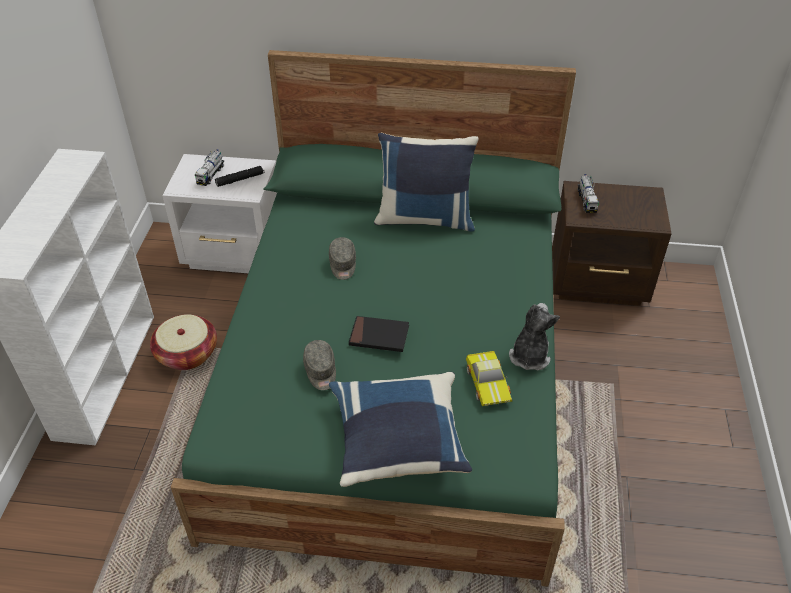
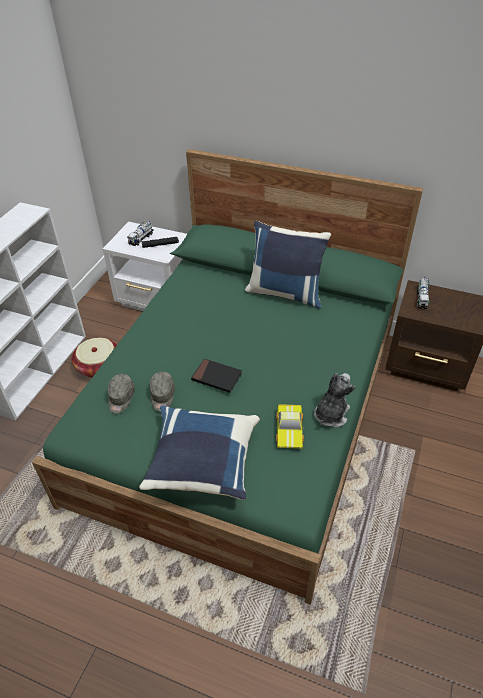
camera: 15 degrees right, 0 degrees up
(342, 265) = (209, 318): grey cap -> grey cap (121, 398)

